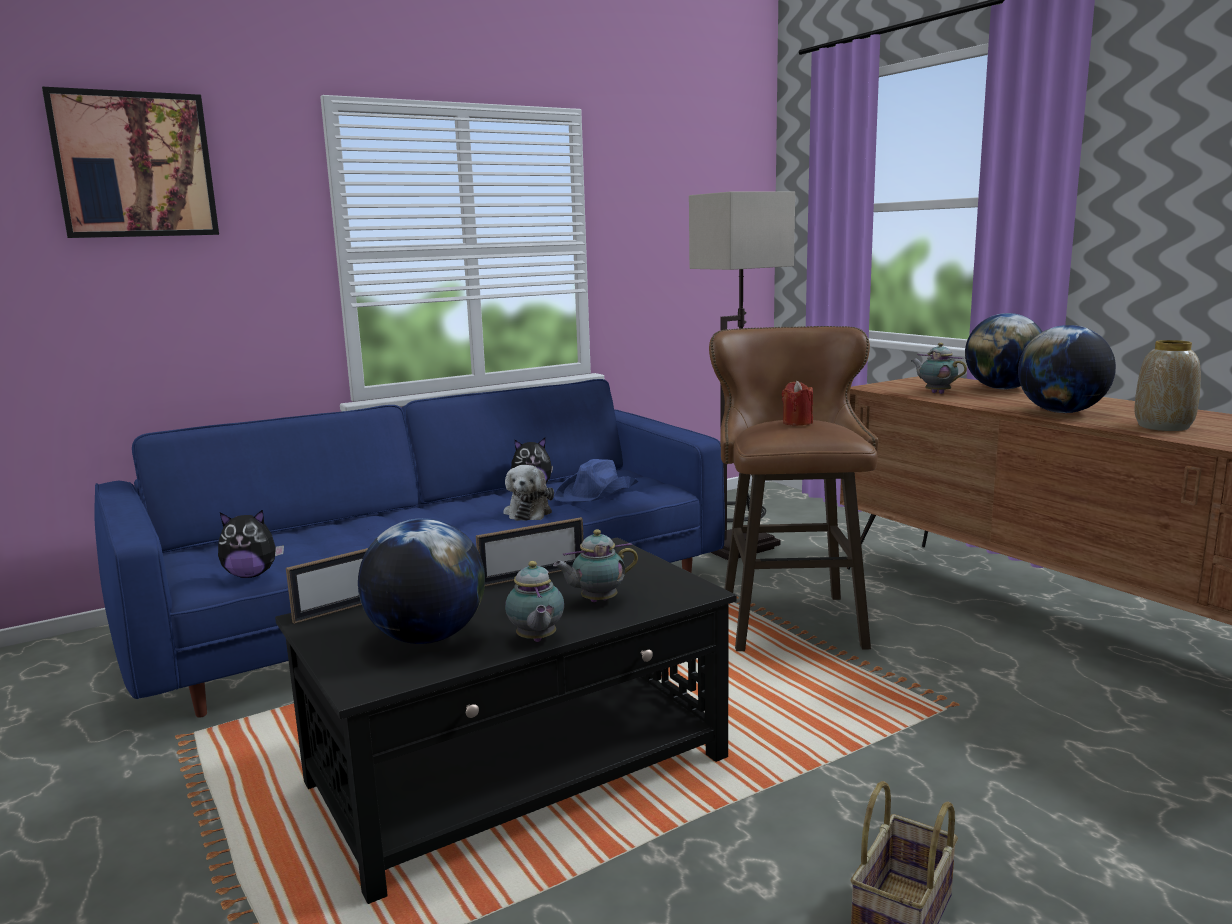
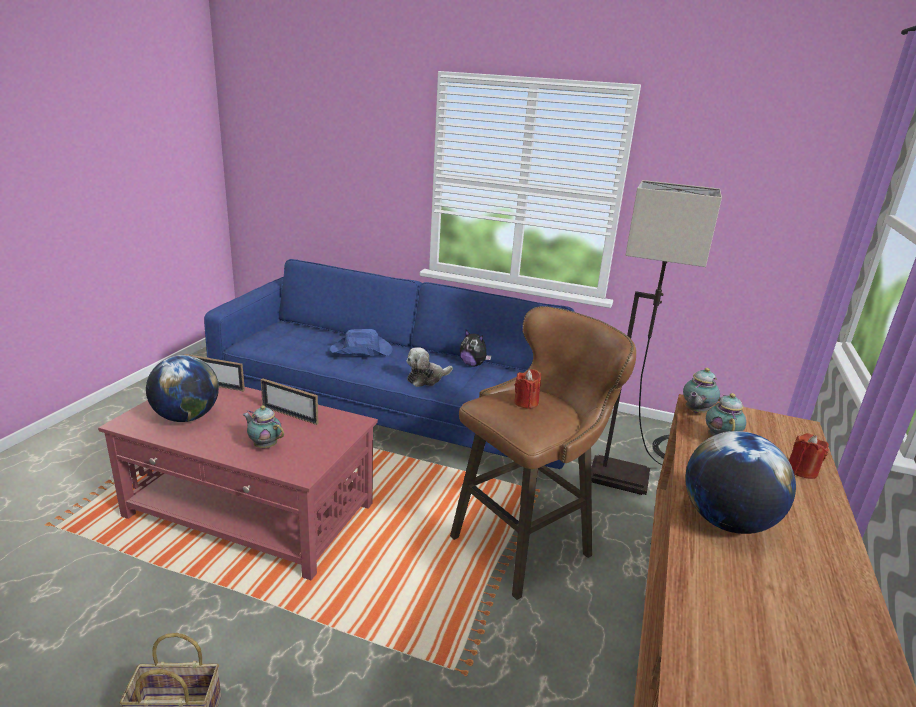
camera: 50 degrees right, 10 degrees up
(134, 165) = (335, 111): picture -> none
(251, 575) = (265, 349): plush toy -> none
(520, 769) = (251, 510): black coffee table -> red coffee table
(536, 640) = (199, 446): teapot -> teapot (695, 412)
(597, 493) = (486, 386): blue hat -> blue hat (362, 351)
(1002, 388) = (802, 471): globe -> red candle
(1164, 426) = (738, 600): vase -> none

